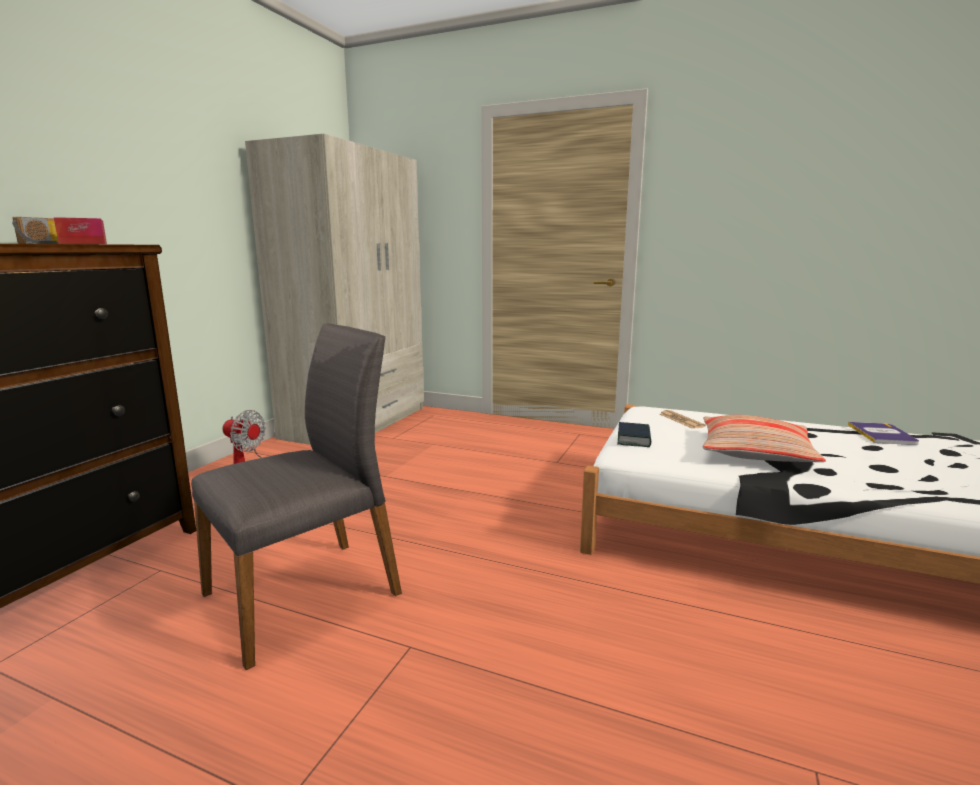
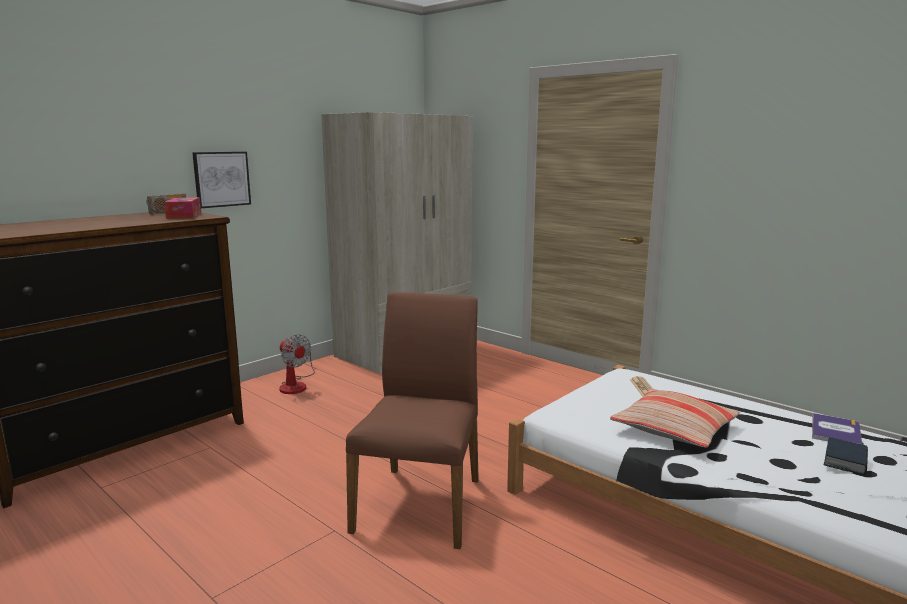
camera: 20 degrees right, 0 degrees up
(121, 209) = (221, 179): none -> picture
(306, 594) = (289, 481): grey chair -> none
(495, 586) = (421, 503): none -> brown chair
(634, 439) = (576, 401): book -> book (845, 461)

